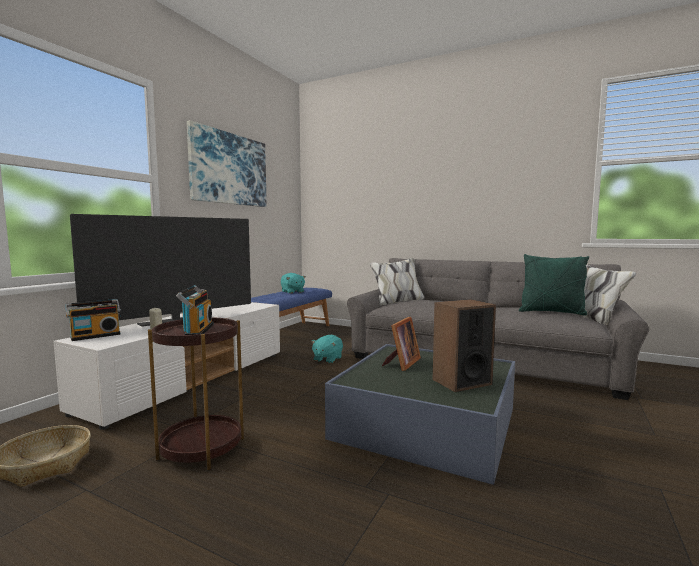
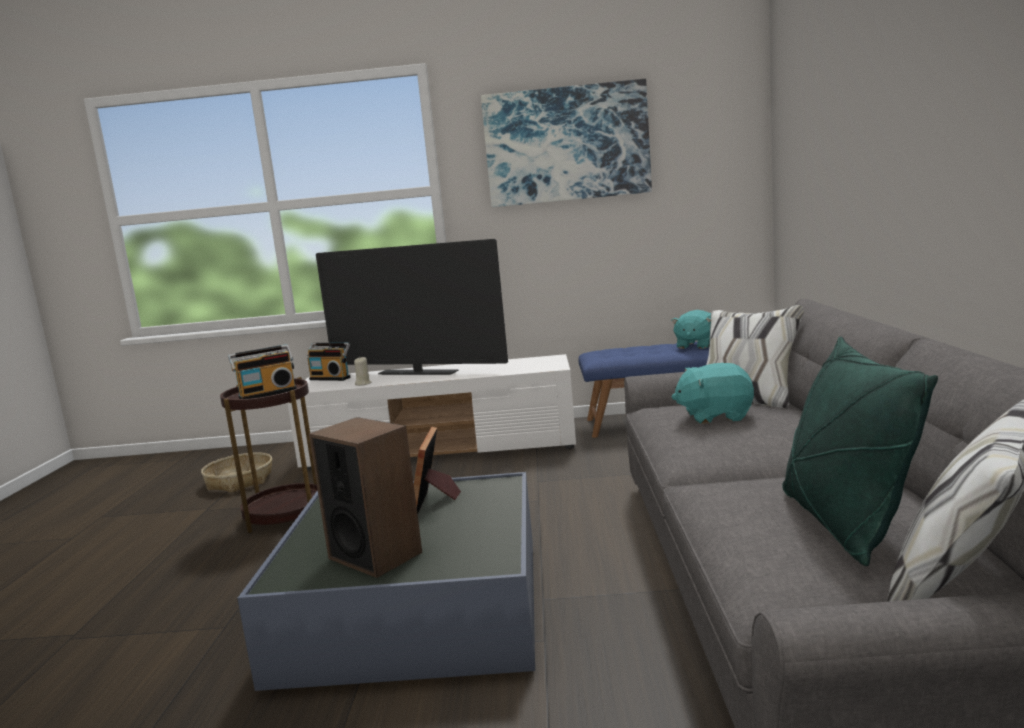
camera: 65 degrees right, 5 degrees up
(327, 359) = (602, 476): turquoise plush toy -> turquoise plush toy (714, 416)
(401, 363) = (434, 504): picture frame -> picture frame turned 90 degrees clockwise

